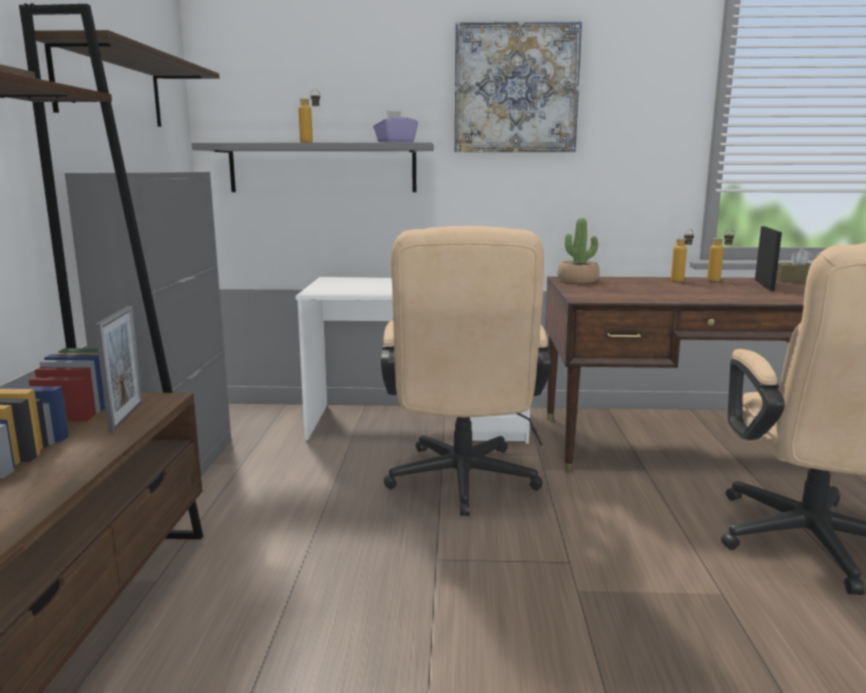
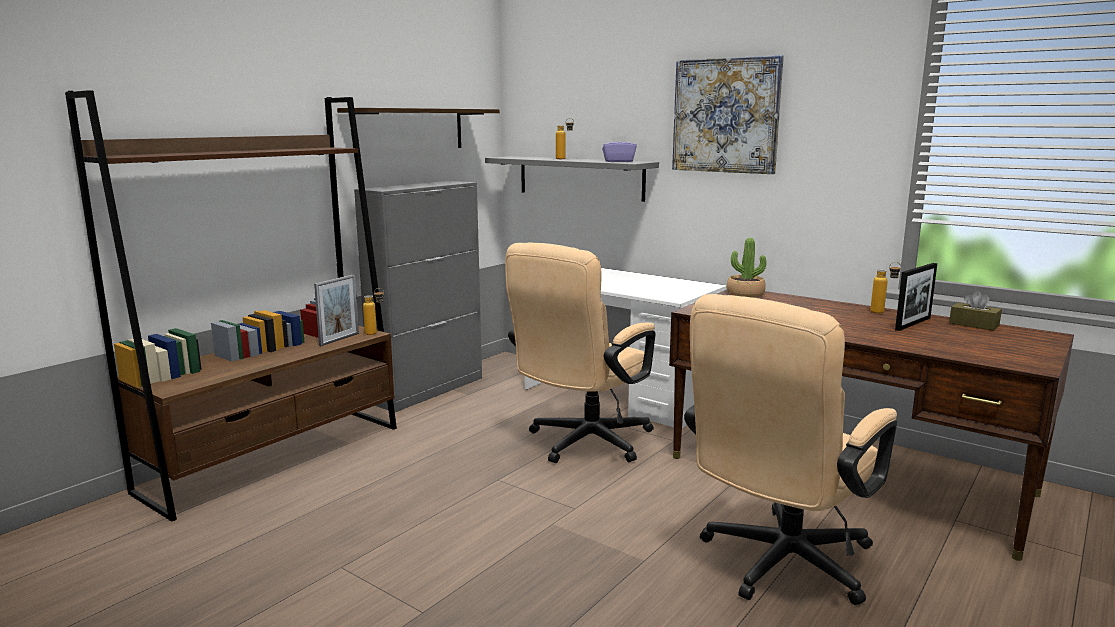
camera: 35 degrees right, 0 degrees up
(680, 280) = (842, 307): bottle -> bottle (375, 333)

